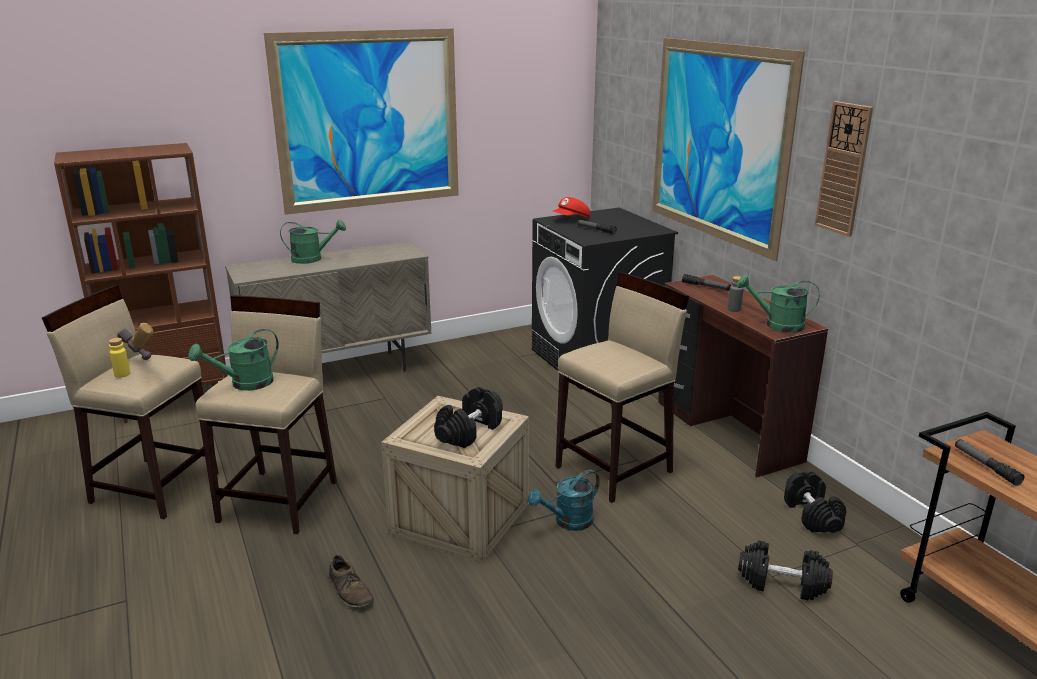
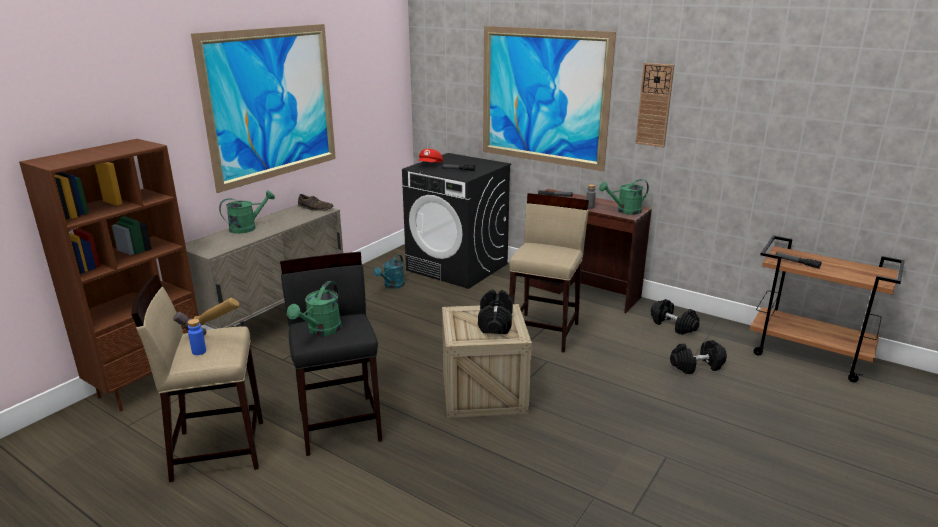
camera: 30 degrees left, 0 degrees up
(122, 374) = (199, 351): yellow bottle -> blue bottle
(280, 500) = (340, 423): beige stool -> black stool
(350, 591) = (465, 462): brown shoe -> brown shoe (315, 208)
(568, 522) = (552, 372): turquoise watering can -> turquoise watering can (392, 286)

